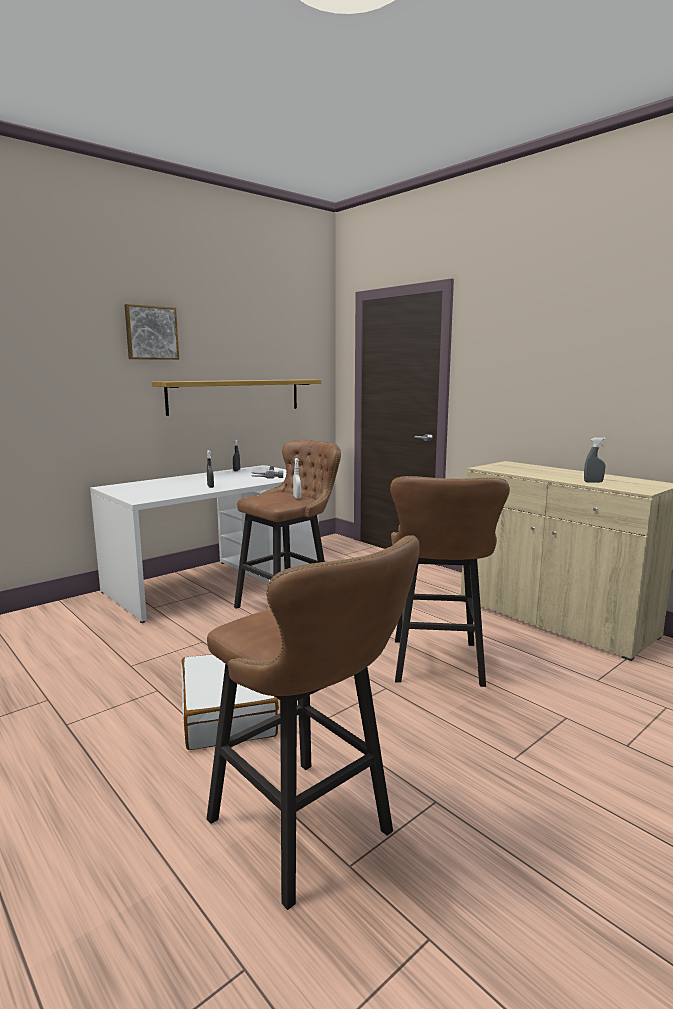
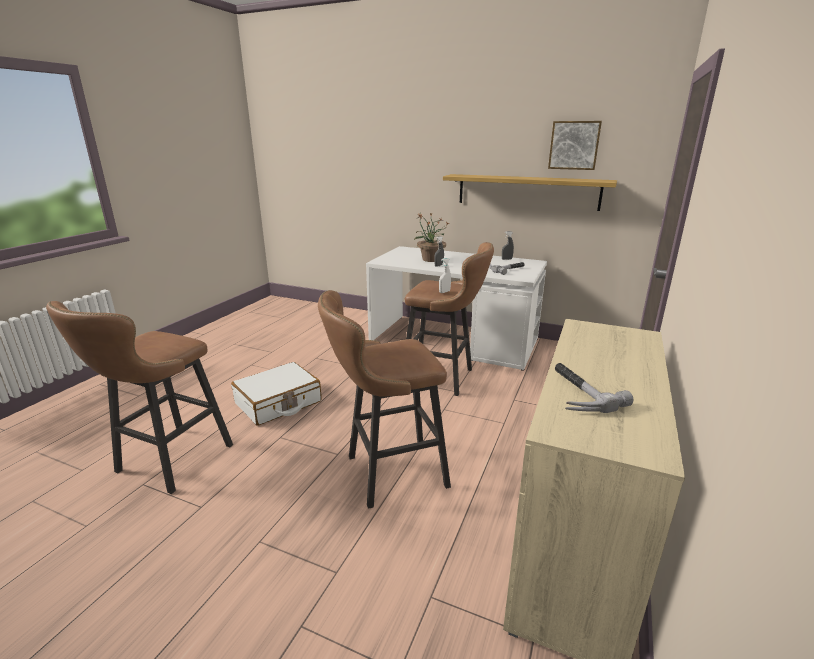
camera: 65 degrees right, 10 degrees up
(151, 333) = (455, 134): picture -> picture (574, 145)
(181, 486) = (430, 259): none -> potted plant
(593, 482) = (576, 393): grey spray bottle -> hammer

